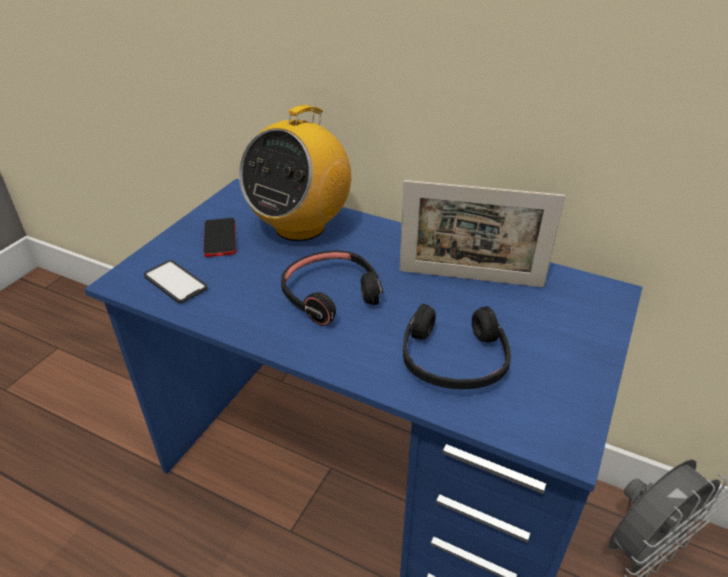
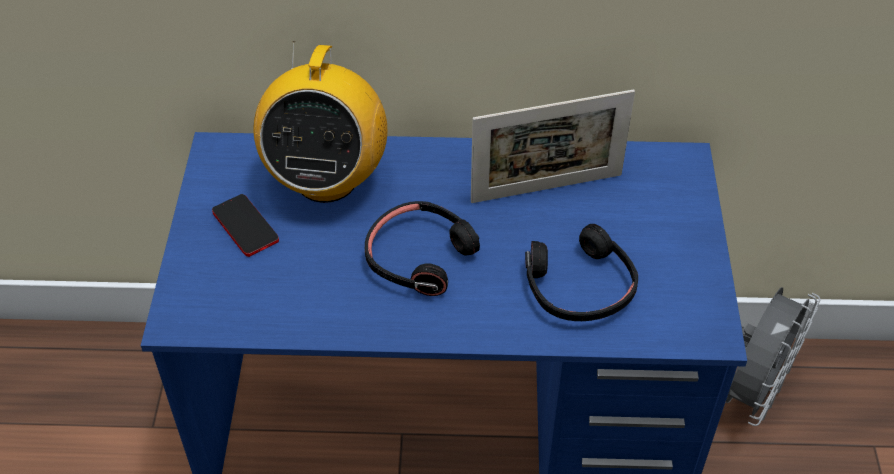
camera: 25 degrees left, 10 degrees up
(175, 282) = (240, 300): phone -> none

